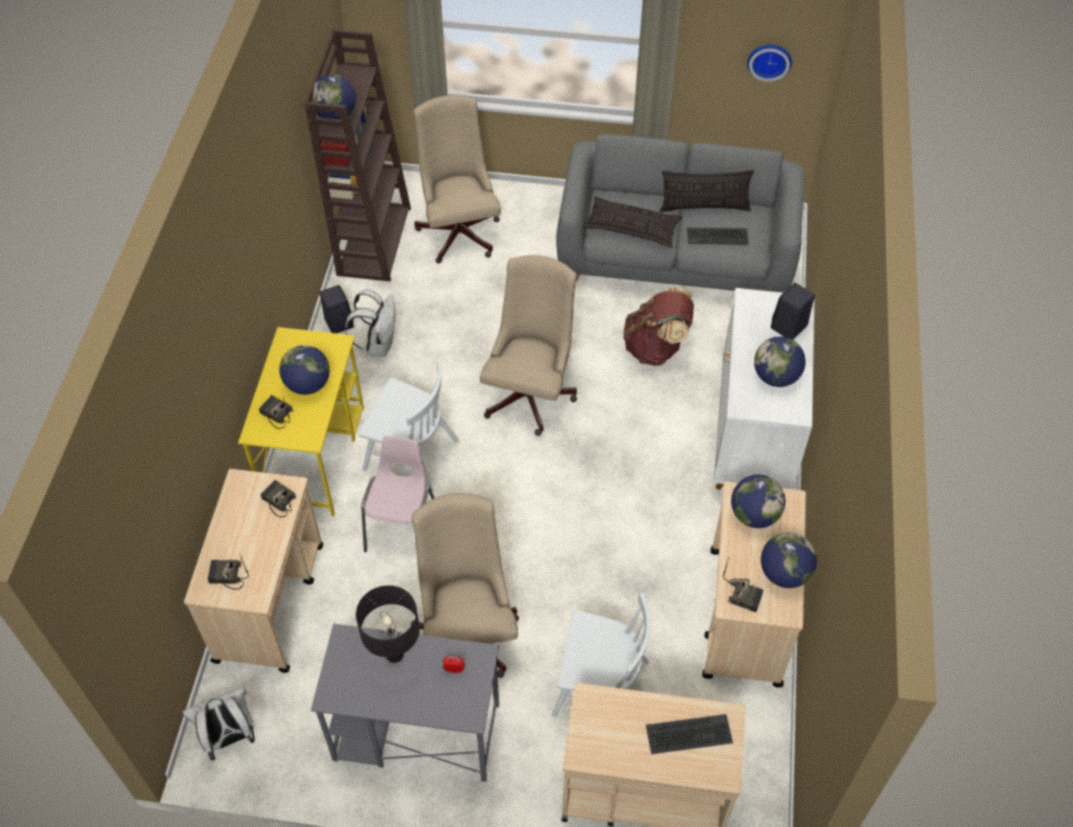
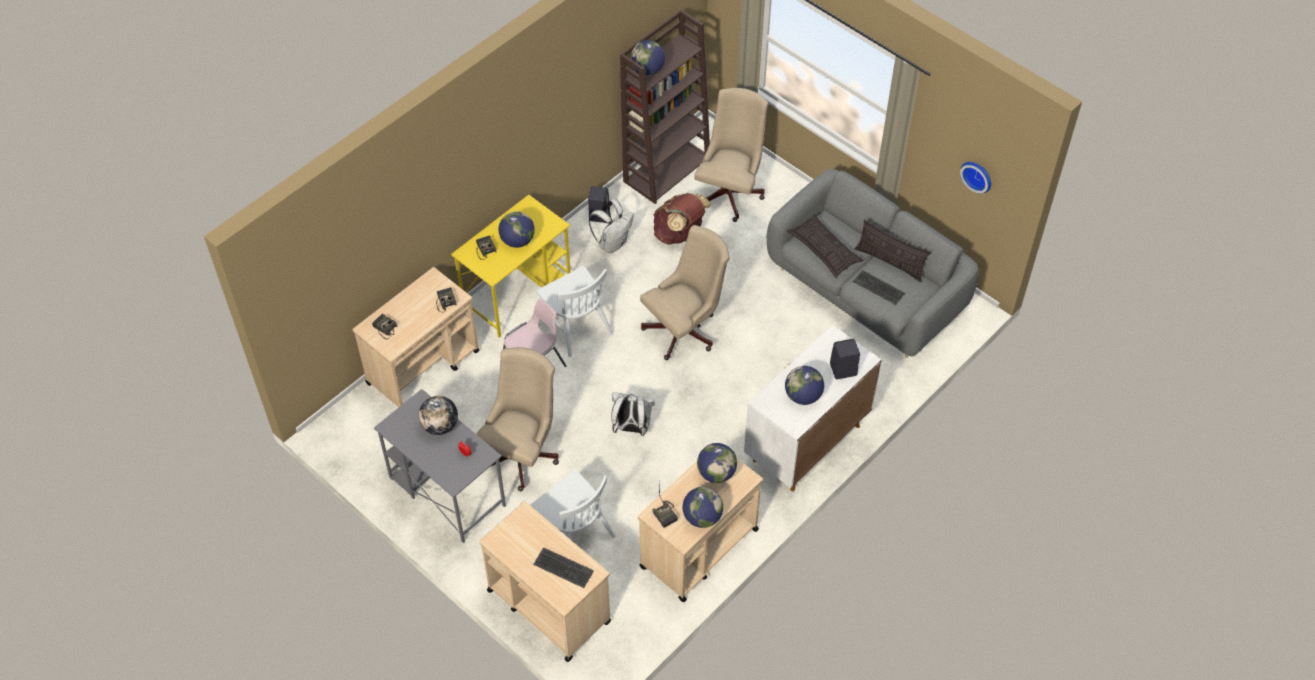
camera: 35 degrees right, 0 degrees up
(230, 737) = (345, 430): white backpack -> white backpack (631, 428)
(395, 655) = (440, 426): black table lamp -> globe
(656, 348) = (795, 346): brown backpack -> brown backpack (679, 234)

